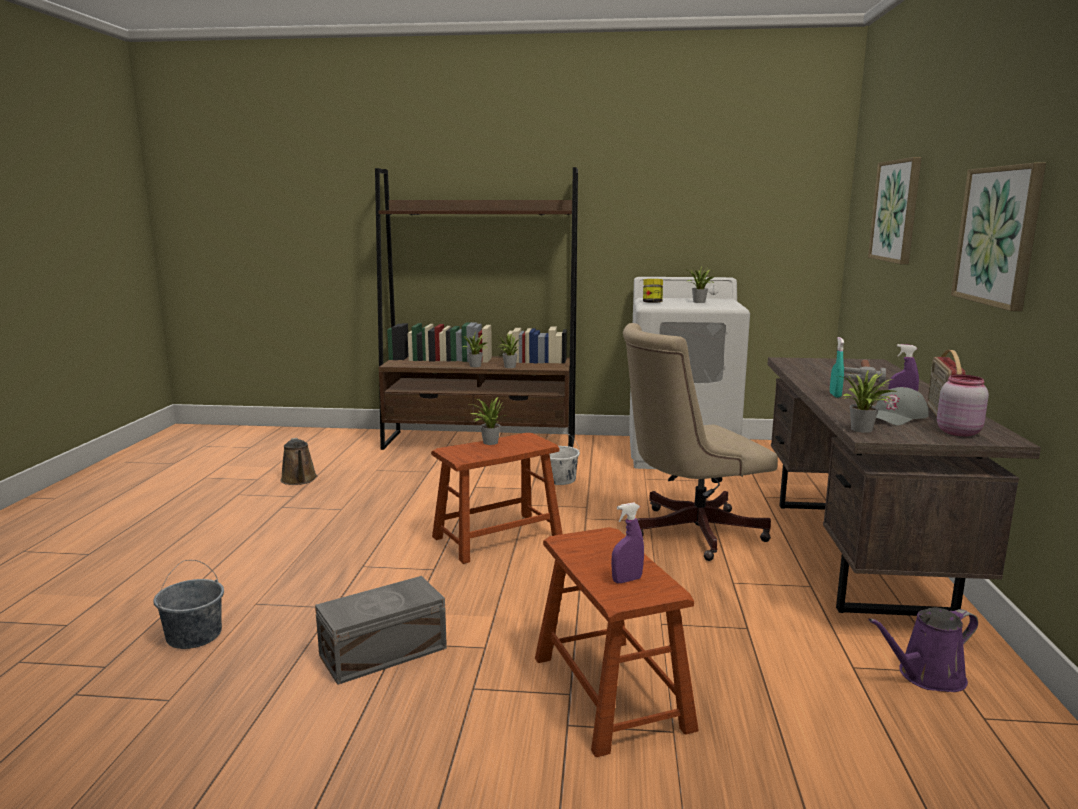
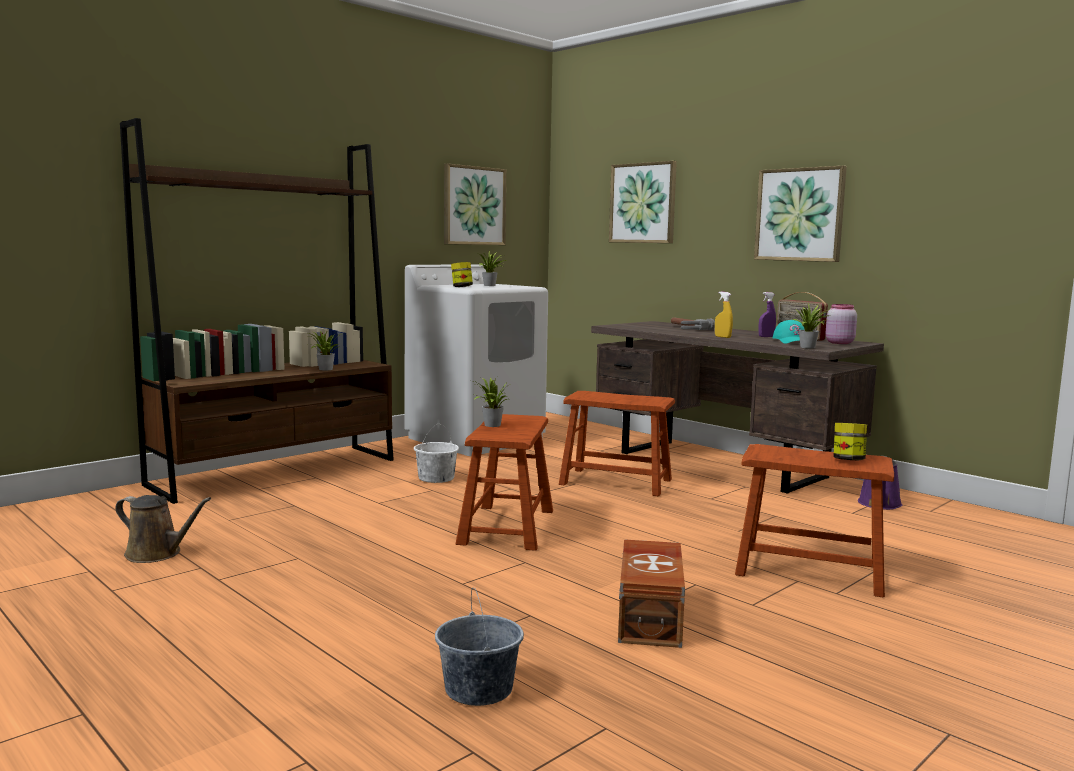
camera: 50 degrees left, 5 degrees down
(385, 652) = (651, 617): grey storage box -> brown storage box
(475, 366) = (288, 373): potted plant -> none
(627, 580) = (848, 460): purple spray bottle -> jar
(688, 532) = (616, 482): beige office chair -> brown stool
(731, 215) = (473, 206): none -> picture
(835, 395) = (722, 337): turquoise spray bottle -> yellow spray bottle
(896, 417) = (792, 341): grey cap -> turquoise cap

